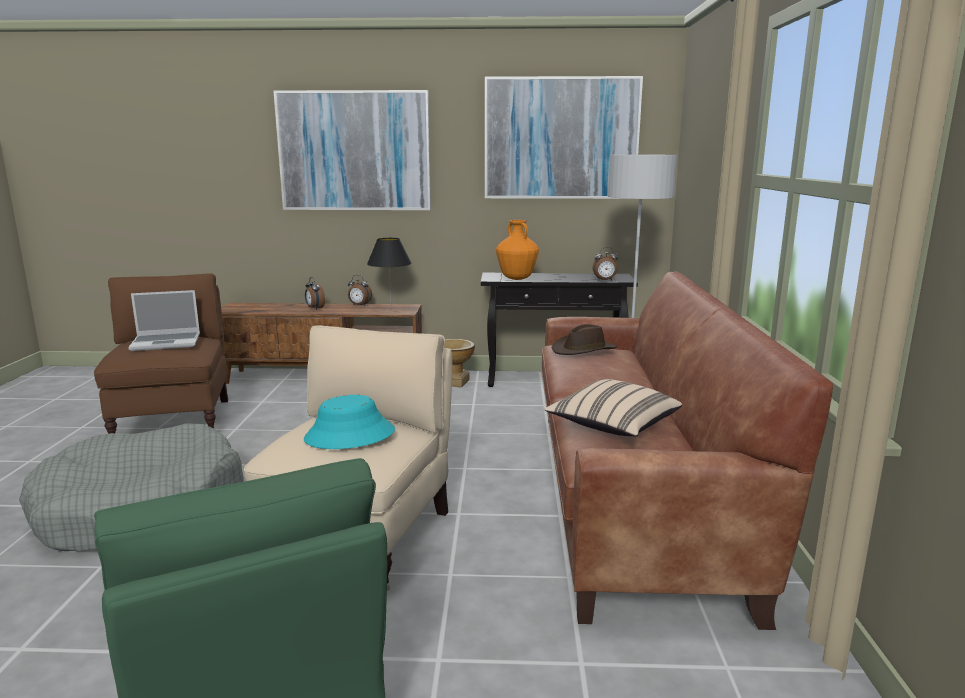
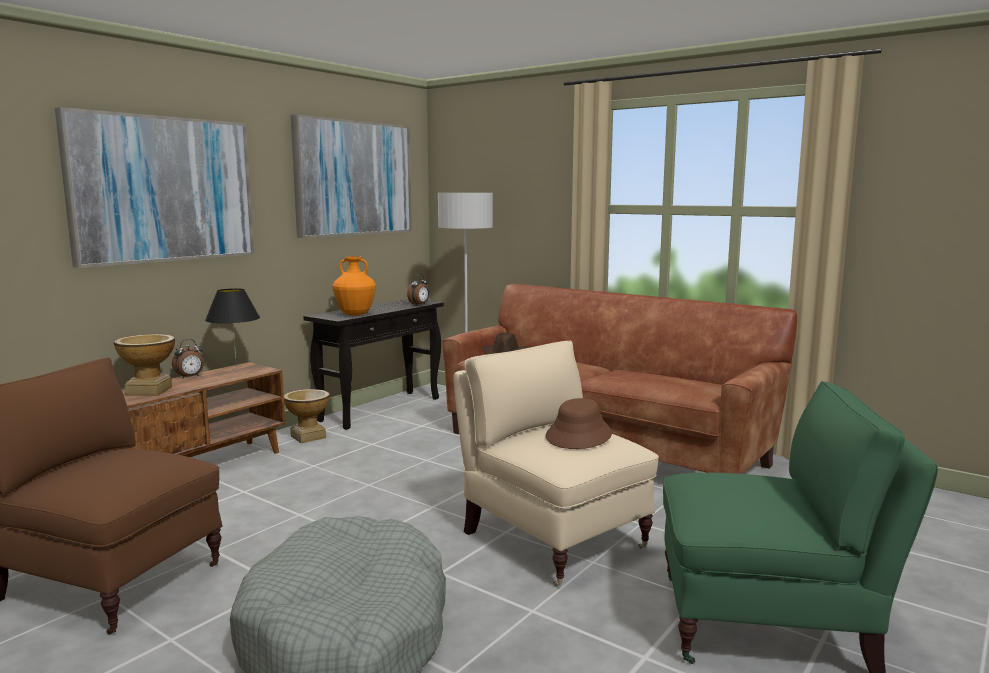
camera: 55 degrees left, 5 degrees down
(167, 342) = (122, 460): laptop -> none
(314, 308) = (149, 391): alarm clock -> vase
(349, 435) = (579, 435): turquoise hat -> brown hat
(612, 427) = (660, 381): beige pillow -> none

